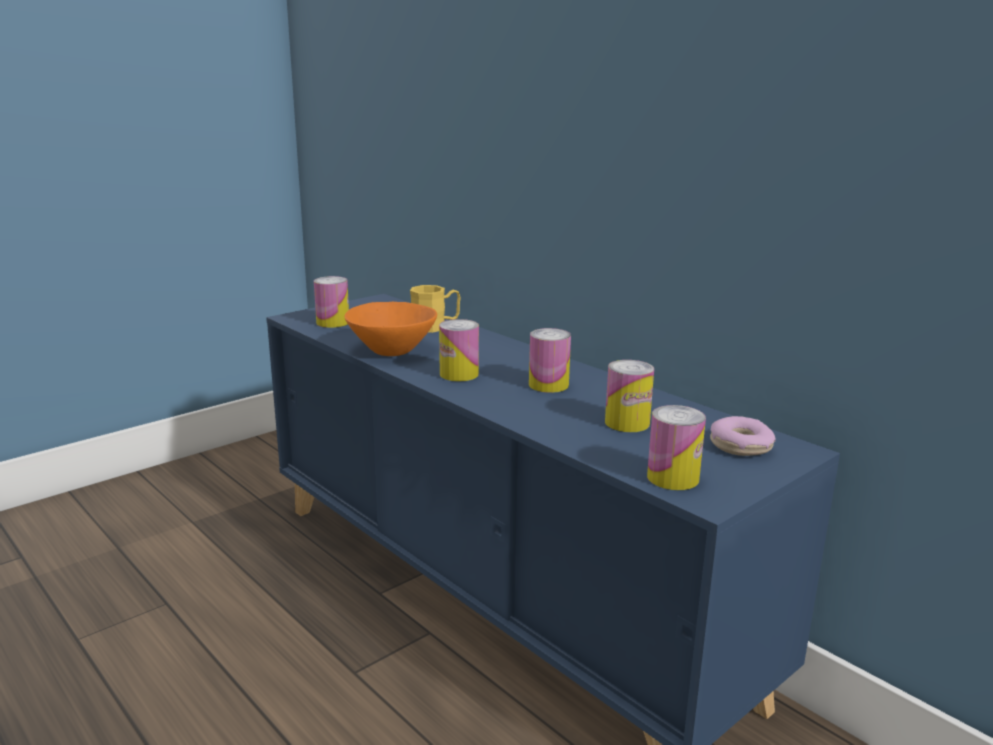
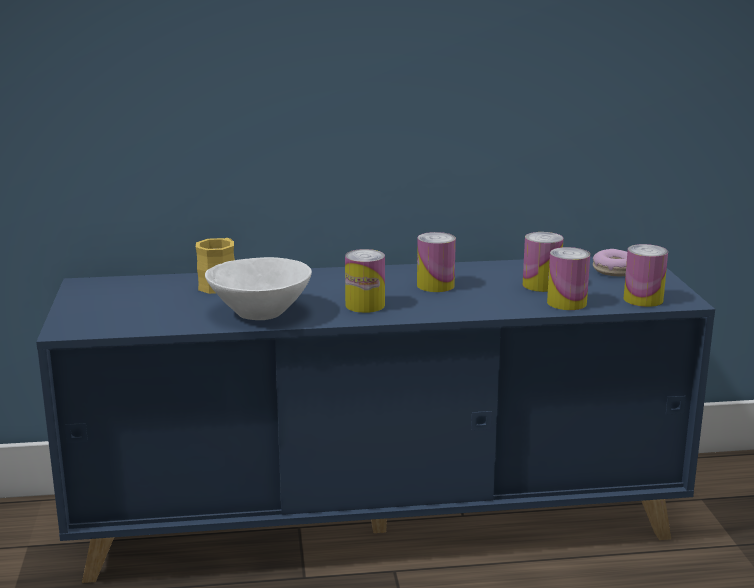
camera: 55 degrees left, 0 degrees up
(333, 322) = (124, 317): can -> can (566, 303)
(392, 350) = (259, 313): orange bowl -> white bowl

